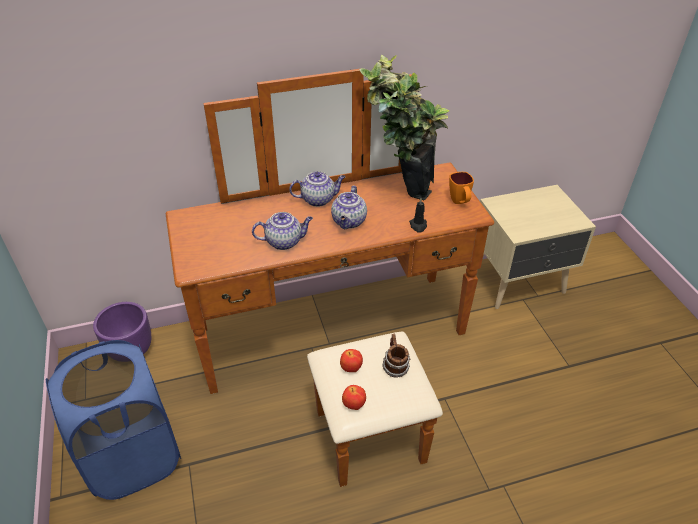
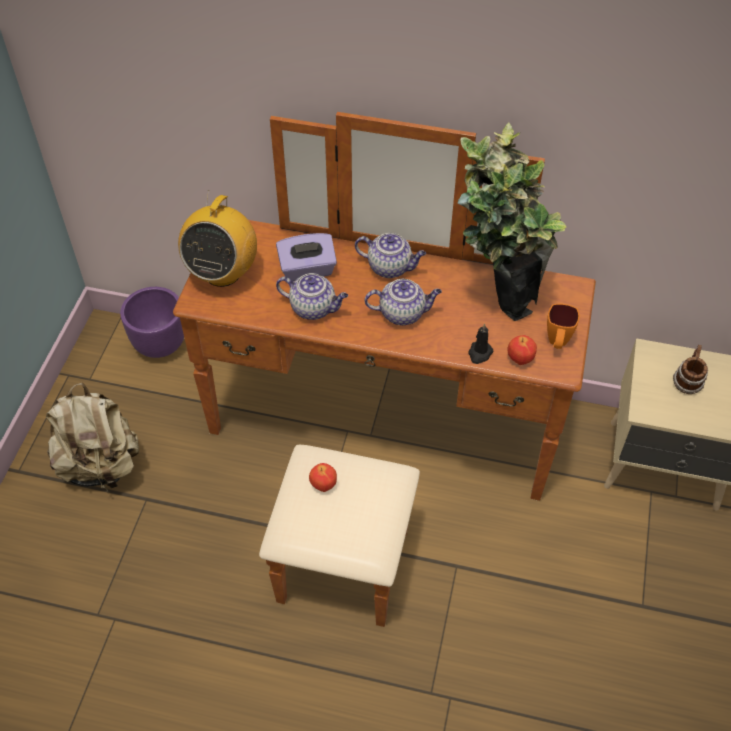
camera: 30 degrees right, 10 degrees up
(134, 457) = (101, 465): blue laundry basket -> beige backpack
(197, 245) = (222, 272): none -> radio
(261, 221) = (307, 270): none -> purple tissue box
(349, 222) = (403, 313): teapot -> teapot turned 135 degrees counterclockwise
(353, 405) = (298, 527): apple -> apple (519, 359)
(394, 367) = (370, 507): mug -> mug (687, 382)

